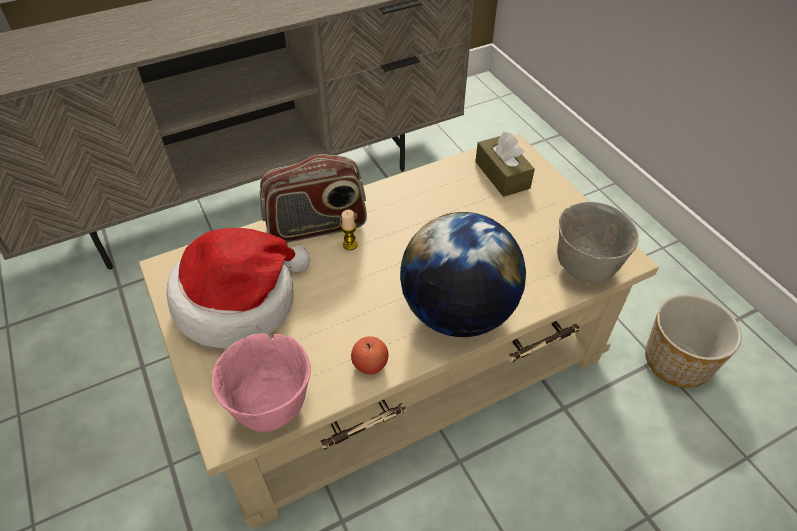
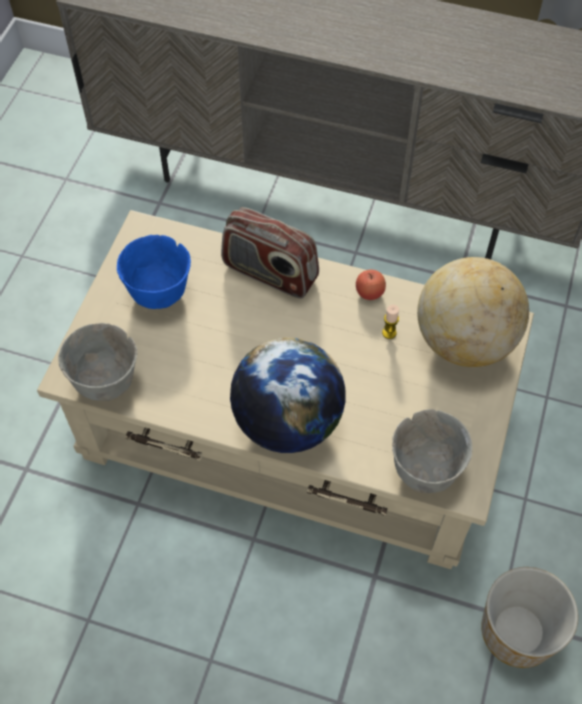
camera: 45 degrees right, 10 degrees up
(239, 301) = (160, 292): hat -> blue bowl
(271, 404) = (107, 381): pink bowl -> grey bowl
(350, 245) = (275, 307): candle -> candle (389, 333)
(370, 364) = (190, 407): apple -> apple (369, 292)
(502, 175) = (464, 341): brown tissue box -> globe

